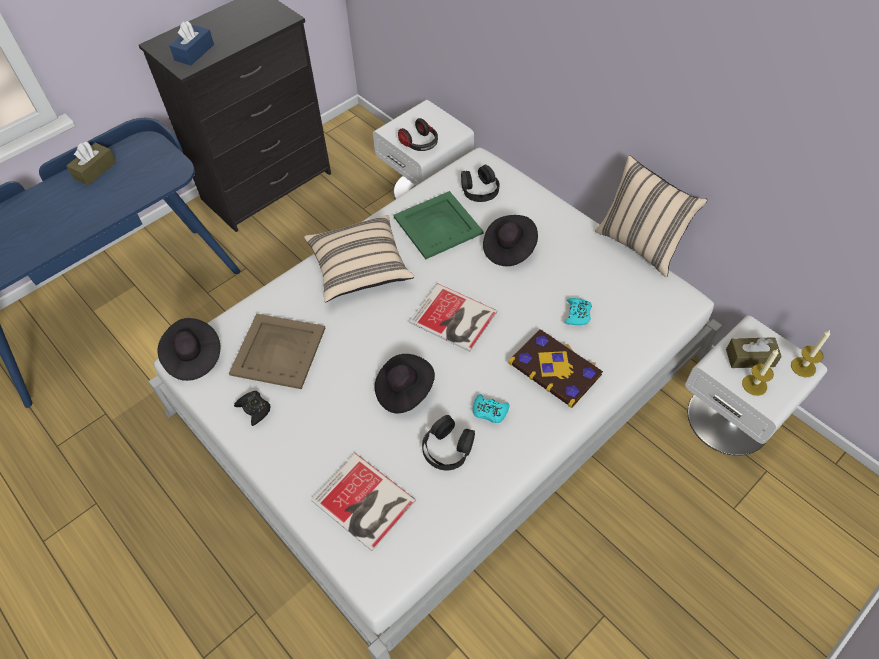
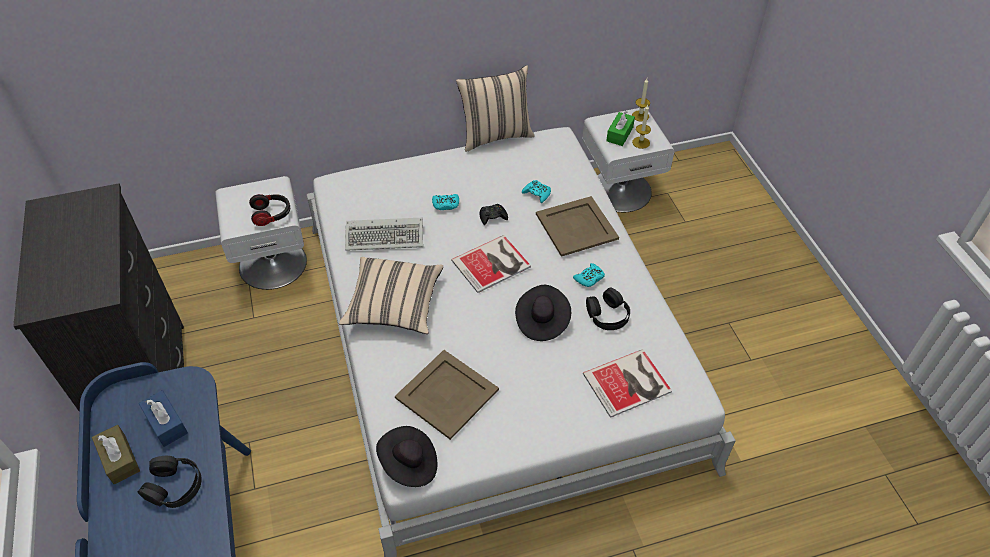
camera: 65 degrees left, 5 degrees down
(194, 52) = (84, 281): blue tissue box -> blue tissue box (166, 423)
(254, 409) = (498, 431): black game controller -> black game controller (493, 217)
(438, 225) = (386, 236): green tray -> keyboard
(479, 189) = (367, 196): black headphones -> black headphones (174, 486)
(509, 249) = (446, 204): black hat -> turquoise game controller
(555, 368) = (575, 226): book -> beige tray
(750, 358) = (619, 134): brown tissue box -> green tissue box

